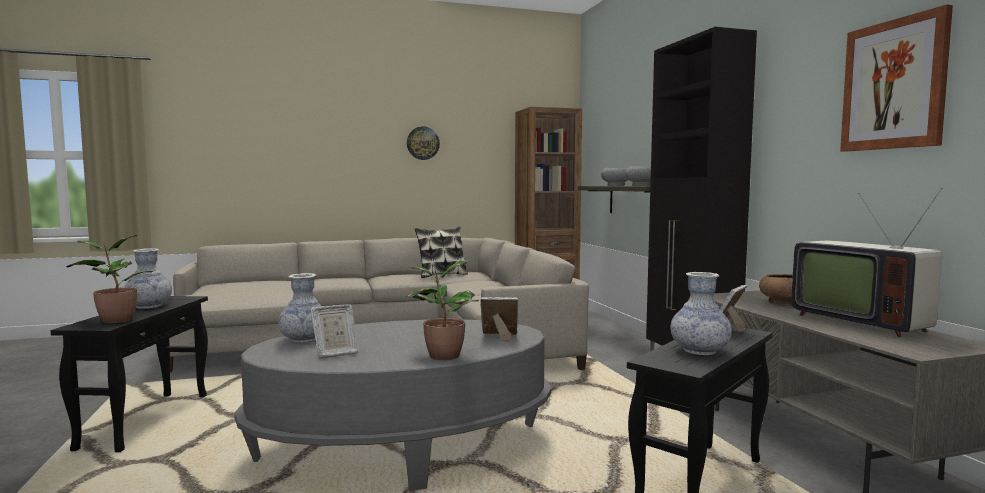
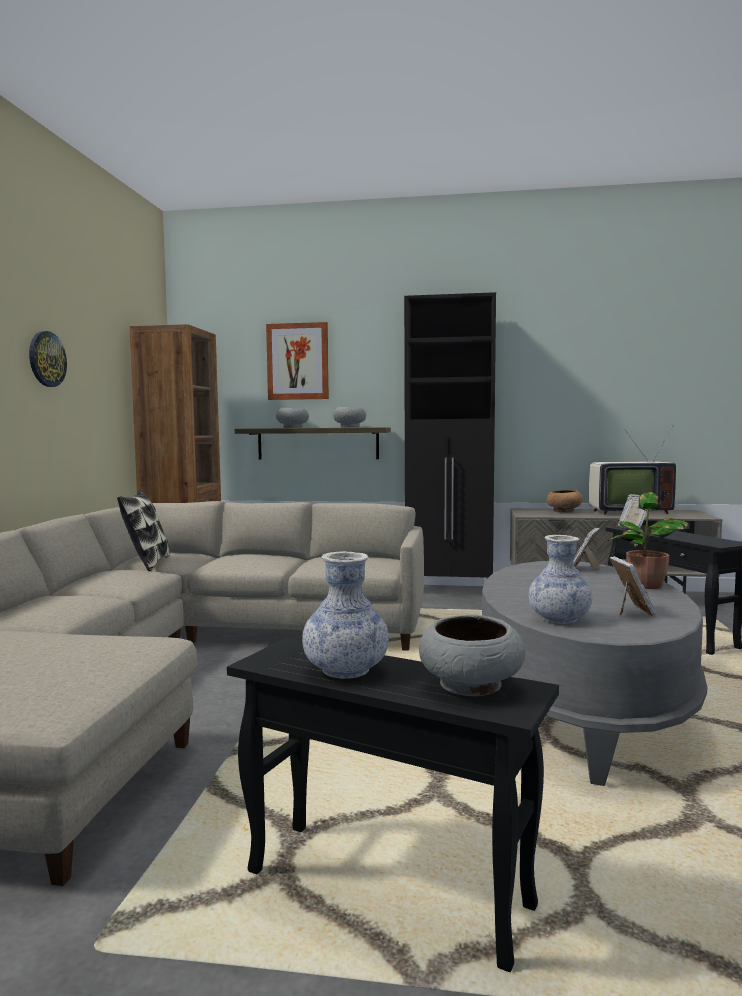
camera: 65 degrees left, 0 degrees up
(114, 320) = (471, 685): potted plant -> grey bowl
(699, 351) = (690, 537): vase -> none
(894, 85) = (613, 360): picture -> picture (298, 361)

